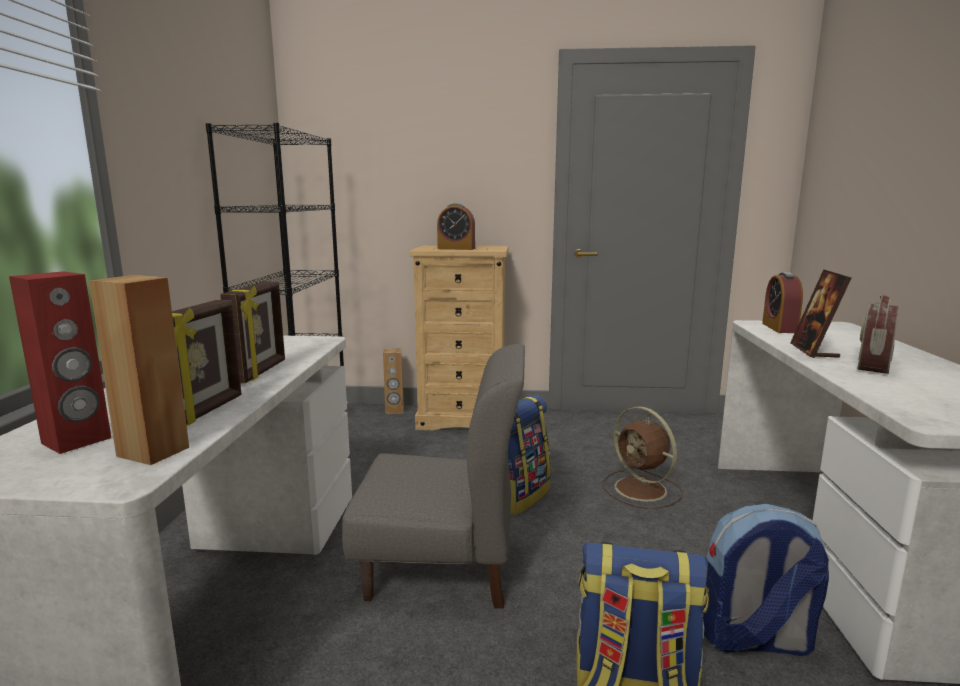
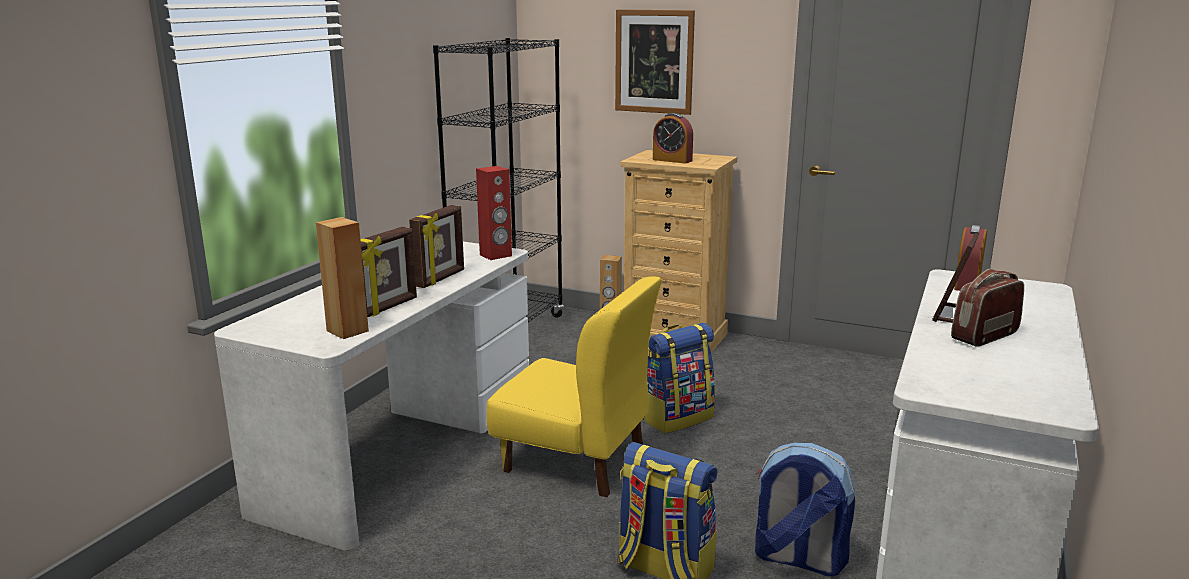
camera: 20 degrees right, 5 degrees up
(77, 441) = (307, 318): red speaker -> red speaker (496, 255)
(423, 162) = (654, 61): none -> picture
(442, 567) = (575, 460): grey chair -> yellow chair
(642, 490) = (806, 433): brown fan -> none

